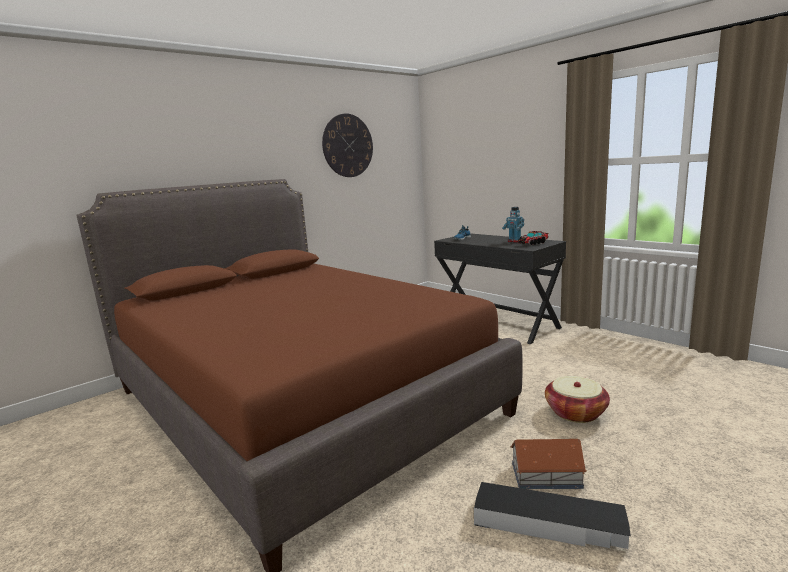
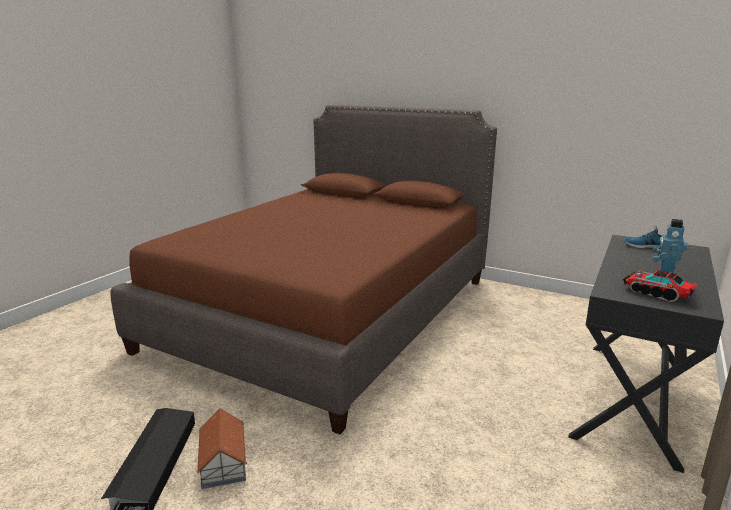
camera: 70 degrees right, 5 degrees up
(348, 145) = (595, 74): wall clock -> none
(575, 412) = (359, 486): basket -> none

